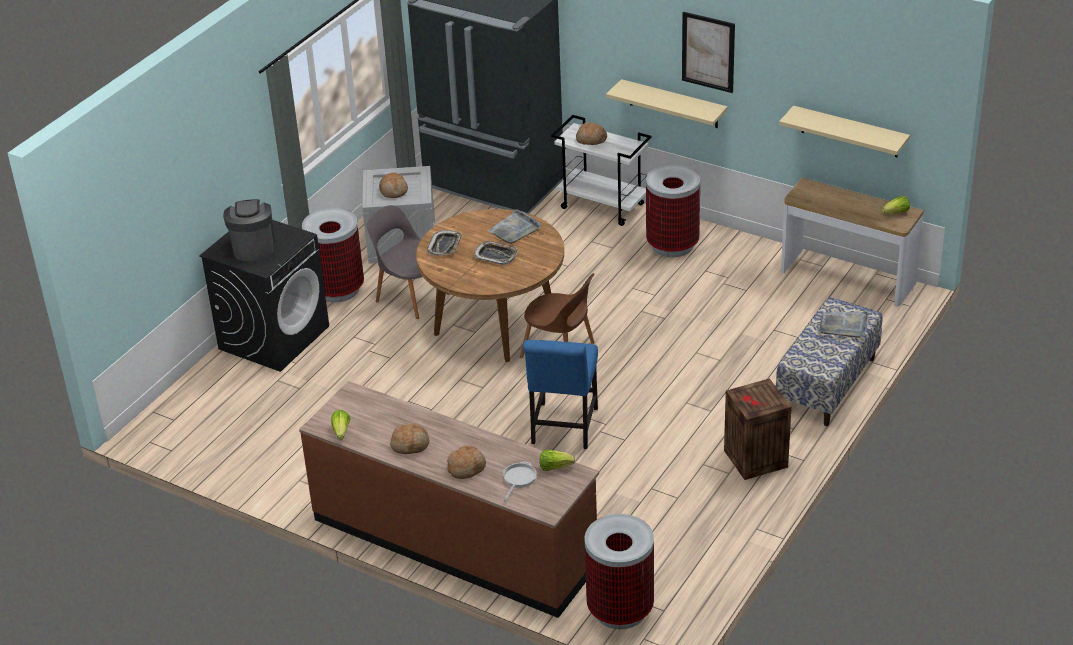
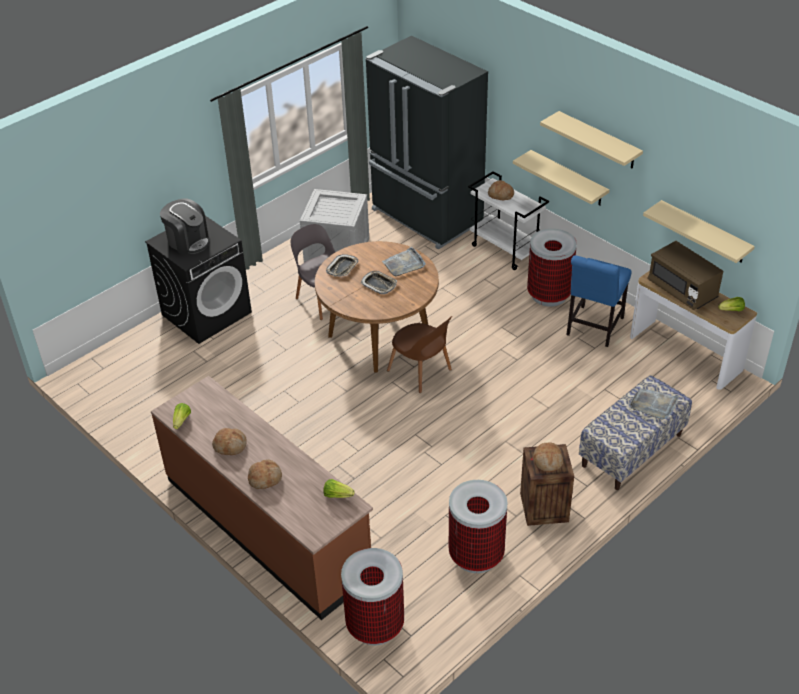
camera: 15 degrees right, 5 degrees up
(253, 246) = (188, 241): coffee machine -> coffee machine turned 120 degrees clockwise
(337, 289) = (271, 282): trash can -> trash can (475, 555)
(393, 191) = (330, 210): bread -> bread (547, 461)
(518, 479) = (302, 499): frying pan -> none
(563, 429) = (395, 443): blue chair -> blue chair (593, 328)
(708, 52) = (598, 140): picture -> beige shelf
(836, 202) = (682, 290): none -> brown microwave

